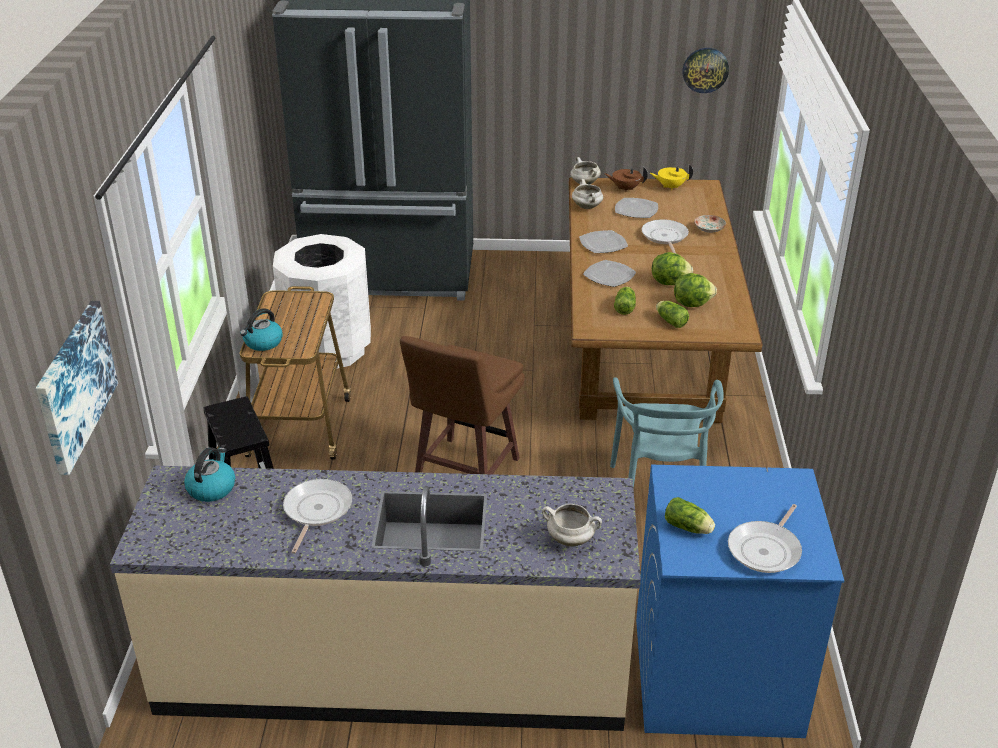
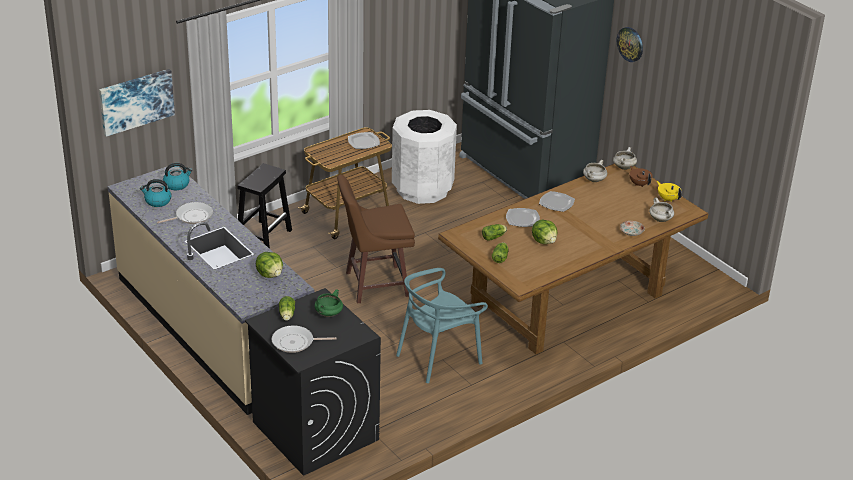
camera: 50 degrees right, 0 degrees up
(263, 343) = (321, 149): kettle -> kettle (157, 201)
(571, 539) = (248, 289): white cooking pot -> white cooking pot (661, 220)
(636, 210) = (617, 198): plate -> plate (363, 142)
(664, 237) = (596, 220): frying pan -> none
(692, 303) = (530, 257): lettuce -> lettuce (270, 274)
(705, 70) = (740, 128): wall clock -> wall clock (630, 44)
(715, 676) = (314, 430): blue washing machine -> black washing machine
(720, 488) = (328, 314): none -> green cooking pot

